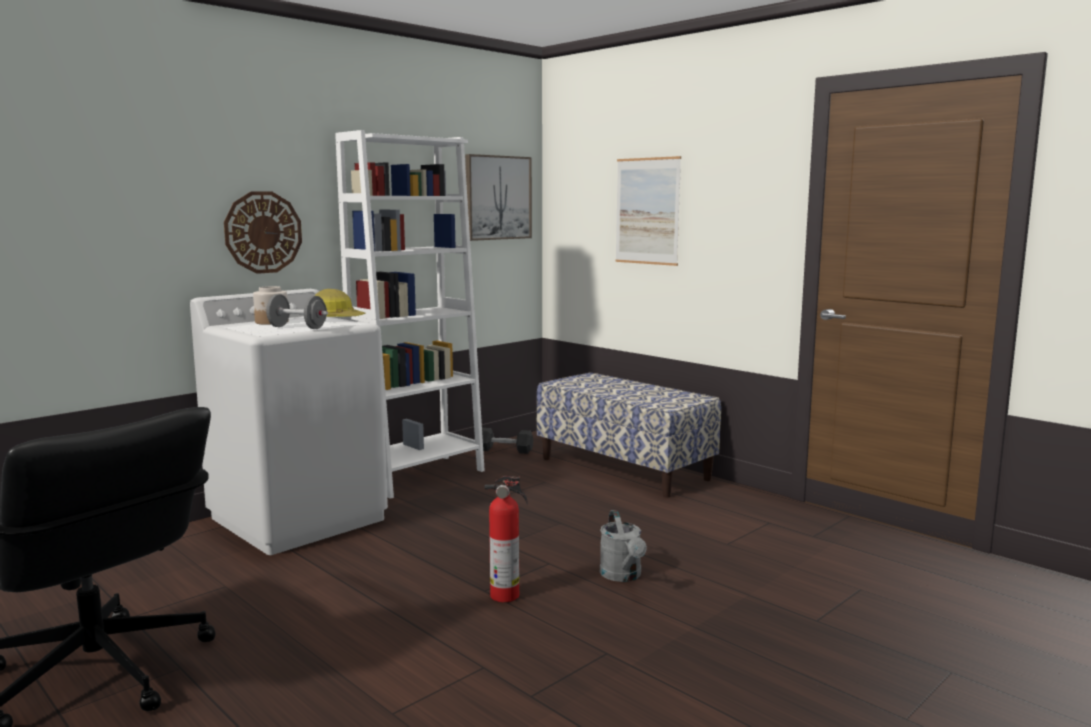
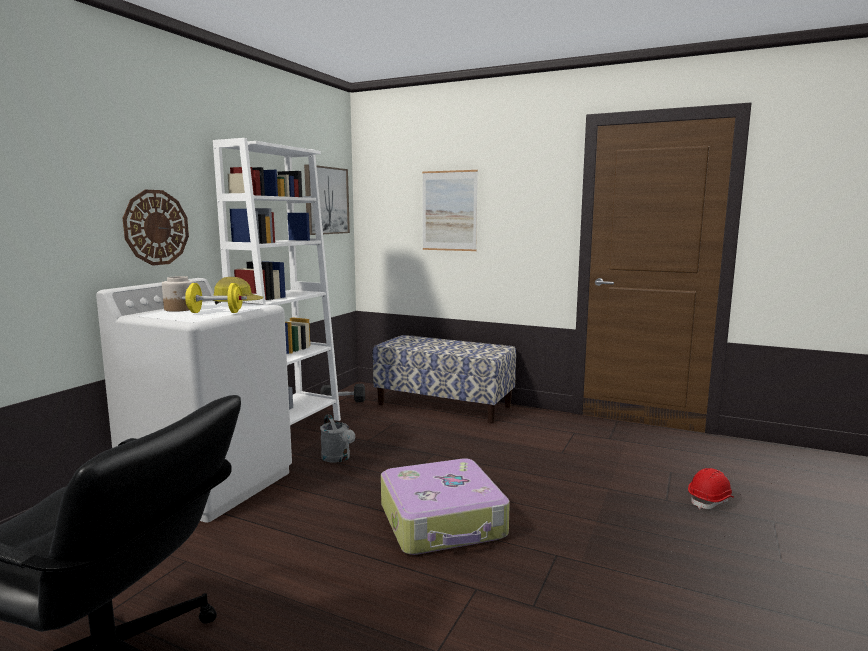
camera: 20 degrees left, 0 degrees up
(297, 328) = (215, 312): grey dumbbell -> yellow dumbbell
(507, 595) = (443, 521): fire extinguisher -> suitcase
(623, 576) = (514, 489): grey watering can -> grey watering can (338, 458)
(881, 632) = (710, 500): none -> red hard hat

